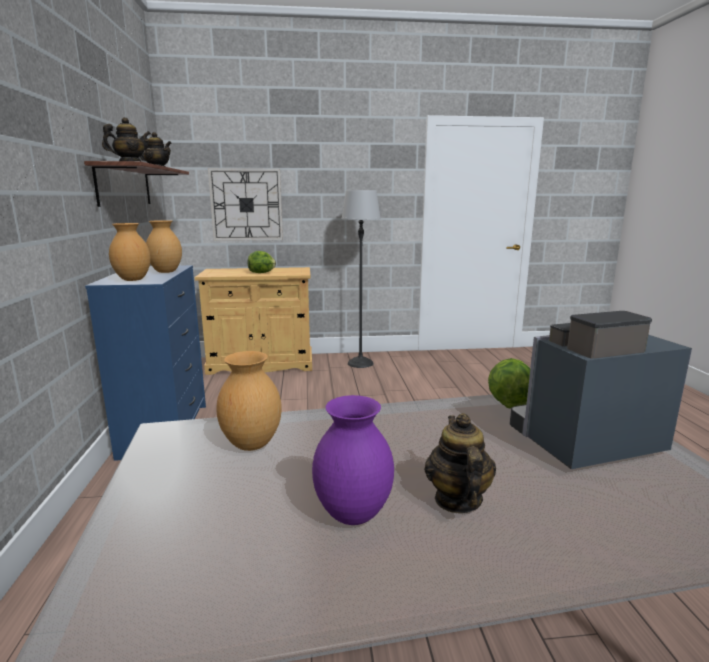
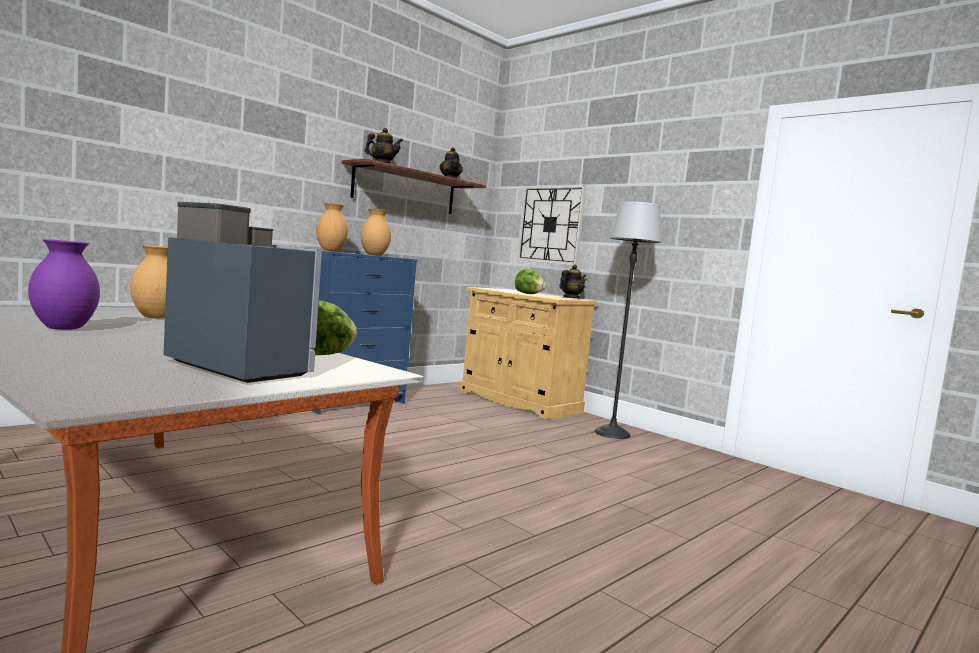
camera: 50 degrees right, 10 degrees down
(457, 499) = (96, 341): teapot -> teapot (570, 298)

